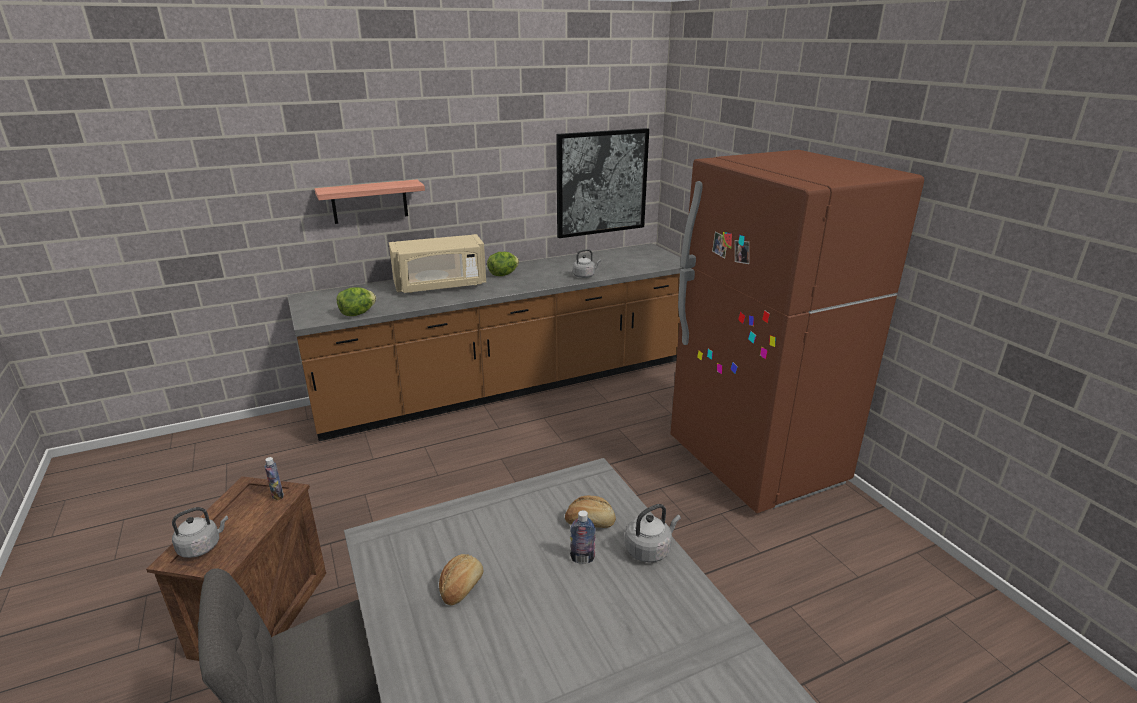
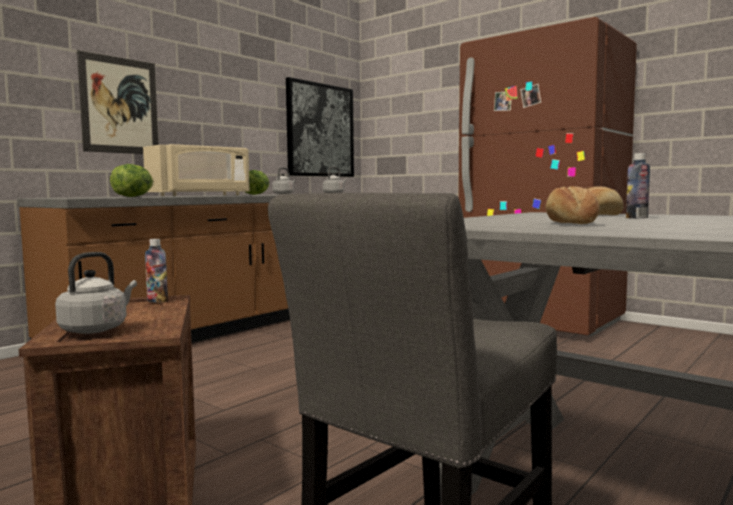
camera: 25 degrees left, 20 degrees down
(369, 201) = (119, 105): shelf -> picture
(649, 549) = (675, 215): grey kettle -> grey kettle (284, 194)

